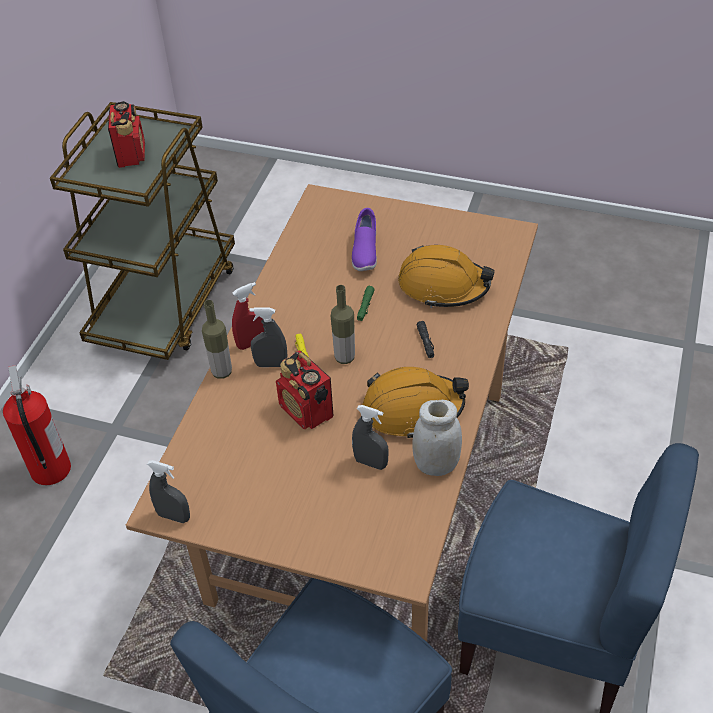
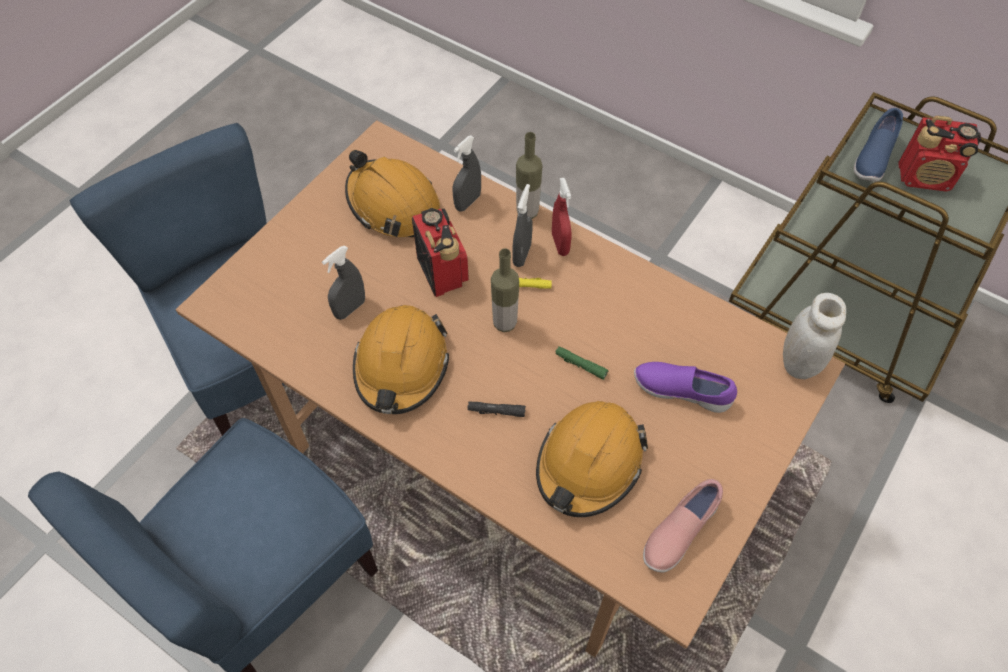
camera: 105 degrees right, 10 degrees up
(50, 470) = (622, 204): fire extinguisher -> none
(117, 180) = (872, 158): none -> blue shoe
(174, 516) = (367, 151): grey spray bottle -> grey spray bottle (467, 202)
(240, 471) = (392, 204): none -> orange hard hat
(306, 411) = (442, 271): radio -> radio turned 90 degrees clockwise
(436, 465) = (317, 365): white jar -> white jar (799, 363)
(469, 237) = (678, 531): none -> pink shoe

